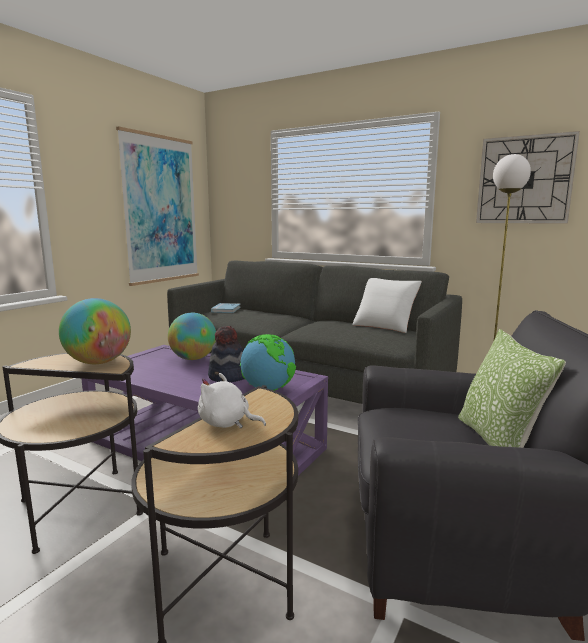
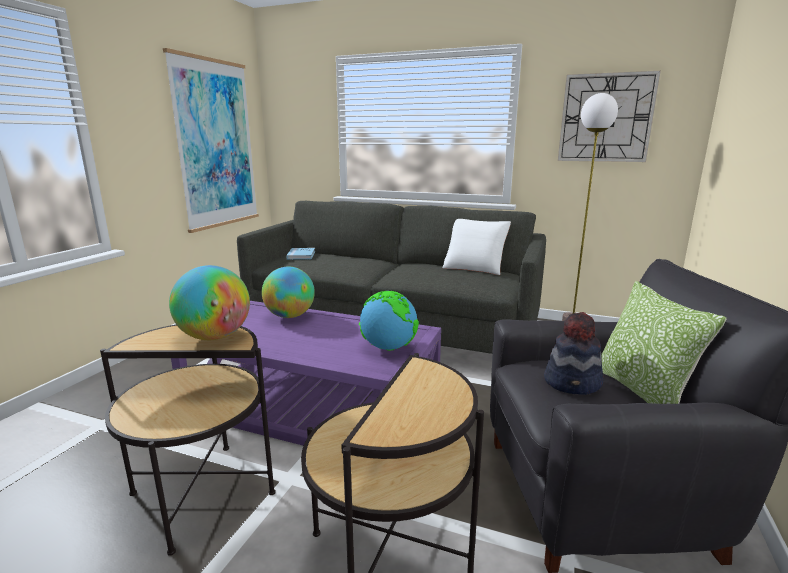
camera: 10 degrees left, 5 degrees up
(227, 423) = (409, 405): white plush toy -> none
(229, 377) = (340, 336): hat -> hat (573, 382)

